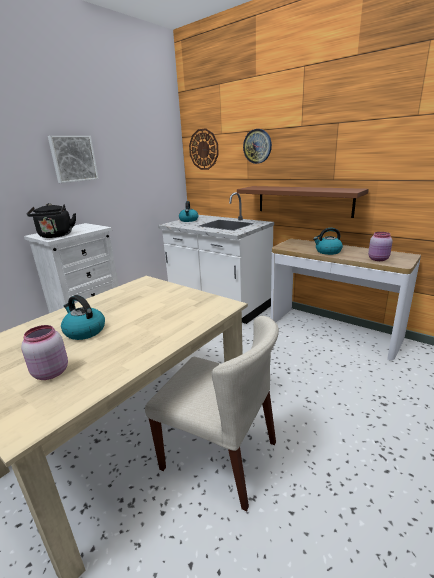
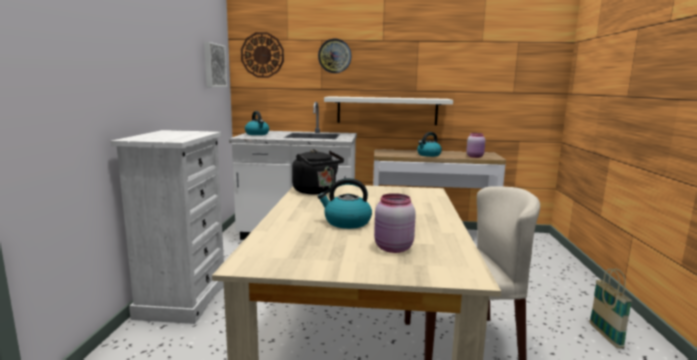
camera: 35 degrees left, 10 degrees down
(56, 236) = (171, 138): black kettle -> black kettle (316, 191)
(73, 159) = (154, 44): picture -> picture (213, 65)
(303, 200) = (387, 110): brown shelf -> white shelf
(386, 525) = (605, 336): none -> basket

